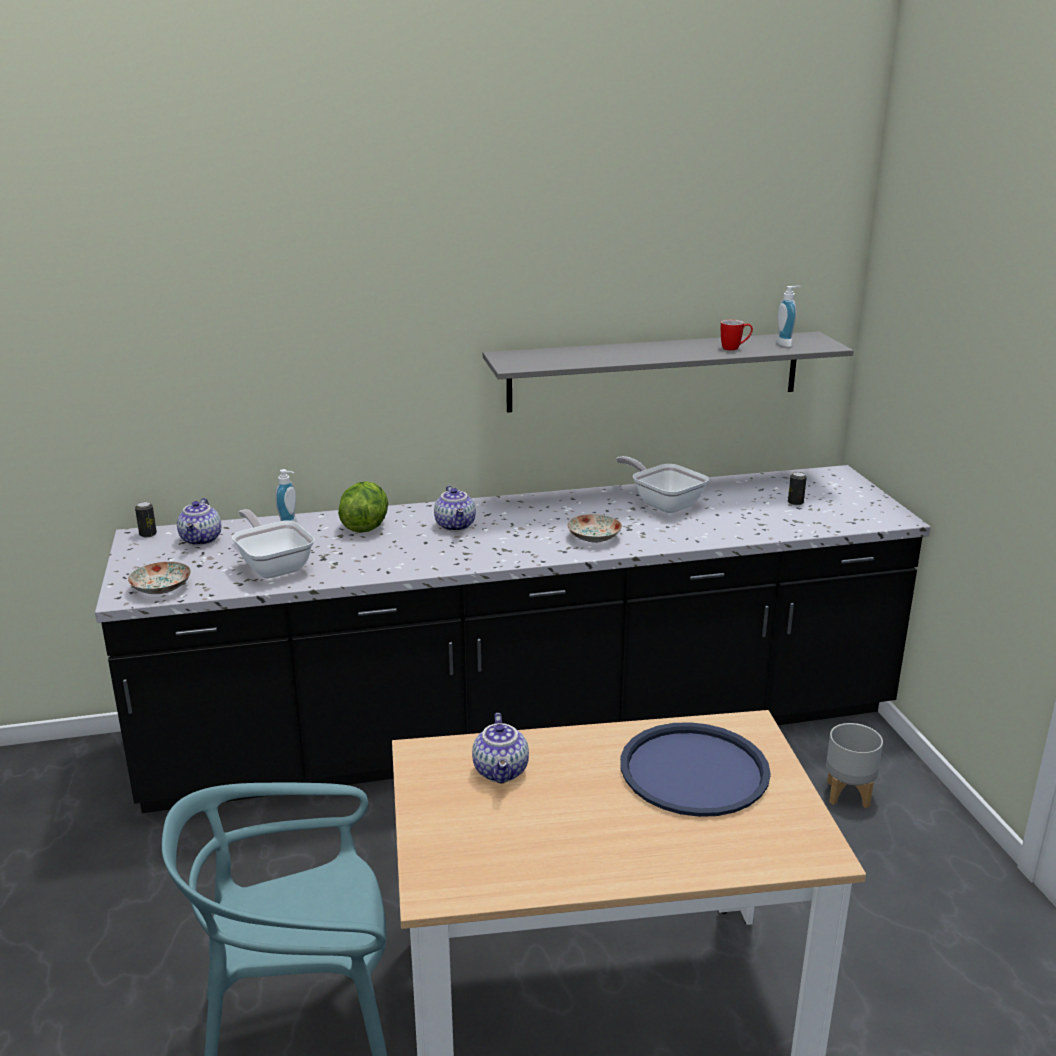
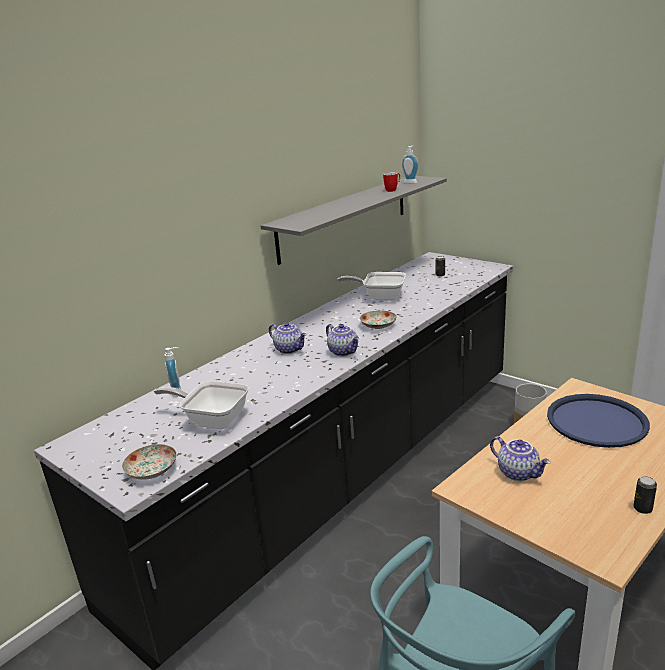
camera: 35 degrees left, 0 degrees up
(148, 534) = (71, 441): can -> can (642, 508)
(202, 540) = (125, 426): teapot -> teapot (344, 351)
(365, 527) = (232, 372): lettuce -> none

